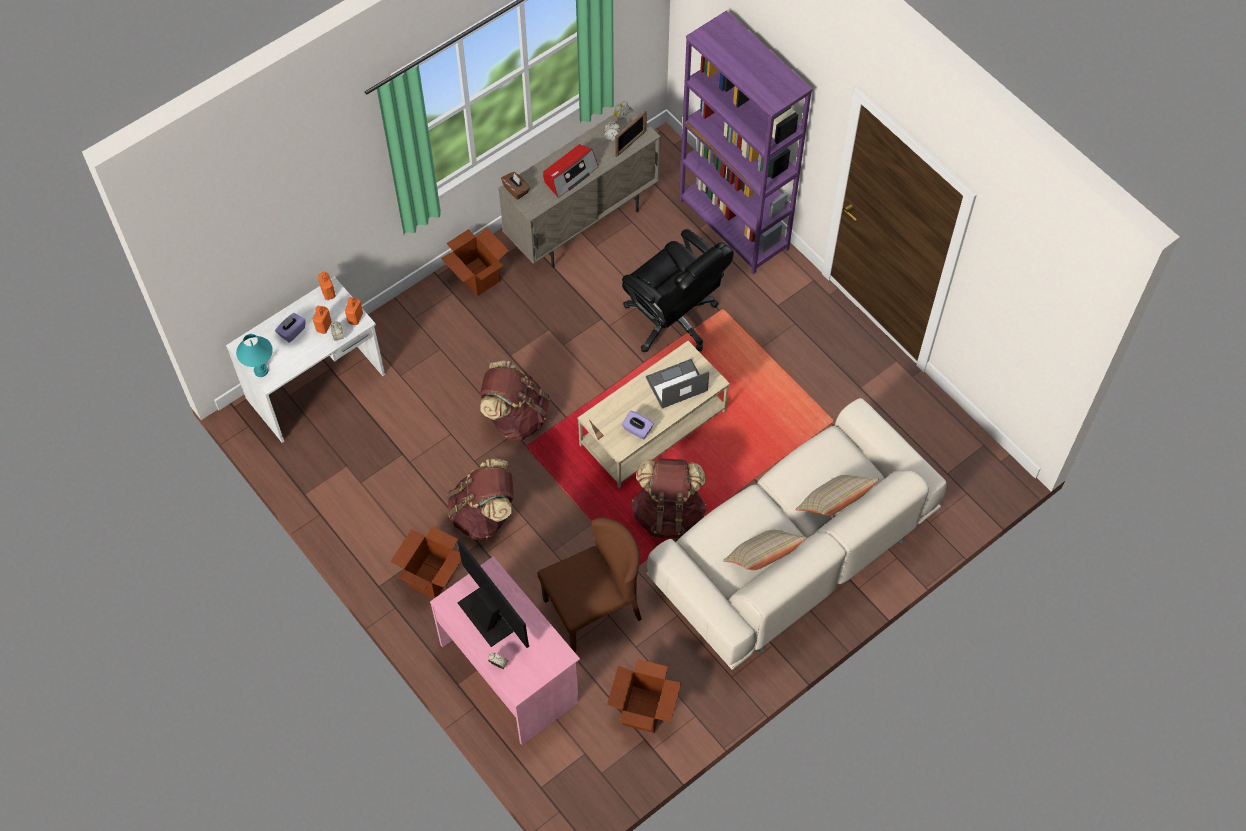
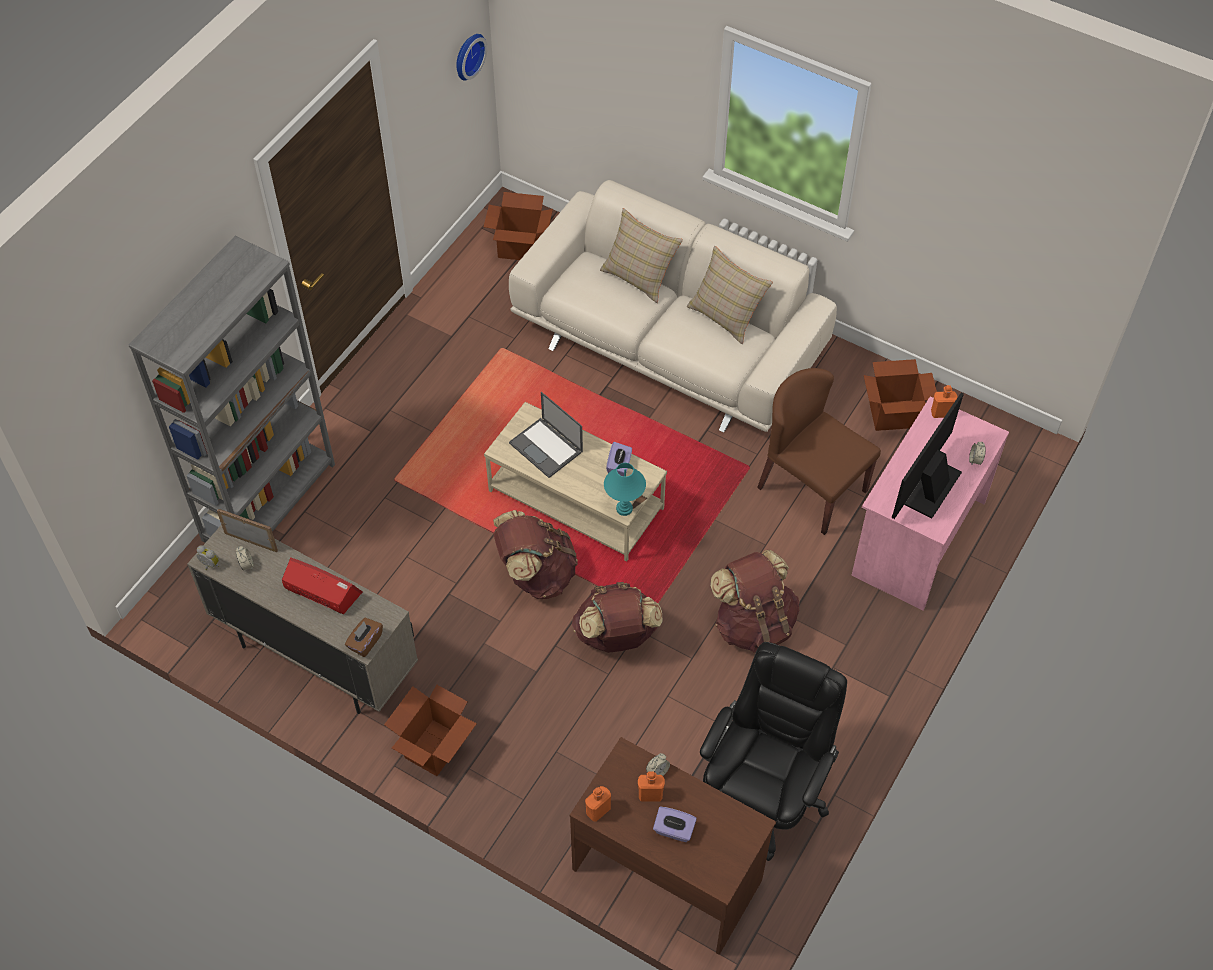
camera: 110 degrees left, 5 degrees down
(261, 371) = (746, 842): turquoise table lamp -> turquoise table lamp (624, 508)
(317, 387) = (667, 873): white desk -> brown desk
(355, 318) = (622, 763): orange bottle -> orange bottle (941, 413)
(432, 576) = (851, 648): cardboard box -> cardboard box (520, 248)
(668, 514) = (674, 456): brown backpack -> brown backpack (536, 574)
(673, 320) = (425, 522): black office chair -> black office chair (764, 794)
(734, 225) = (269, 501): purple bookcase -> grey bookcase
(1046, 348) = (467, 55): none -> wall clock

